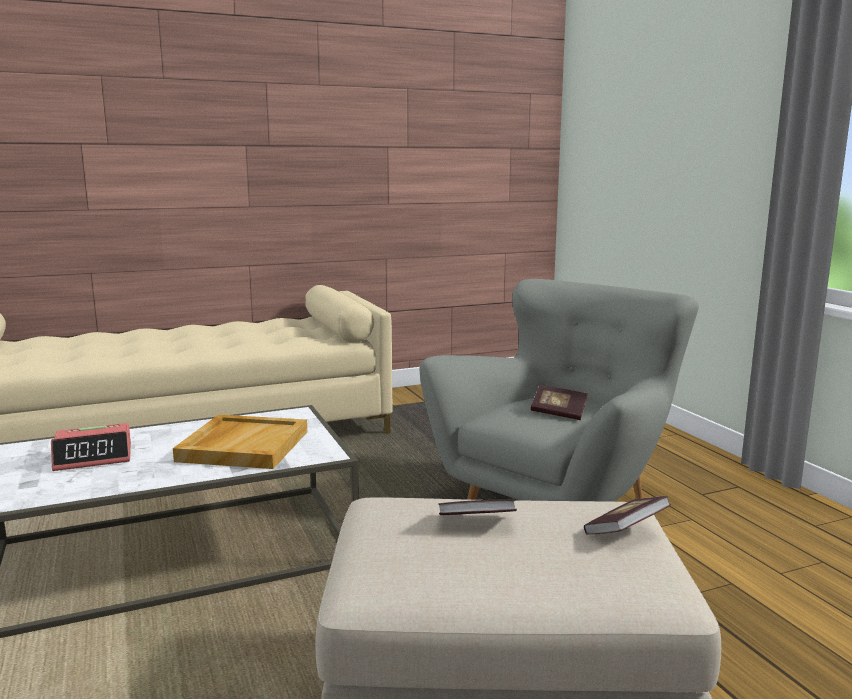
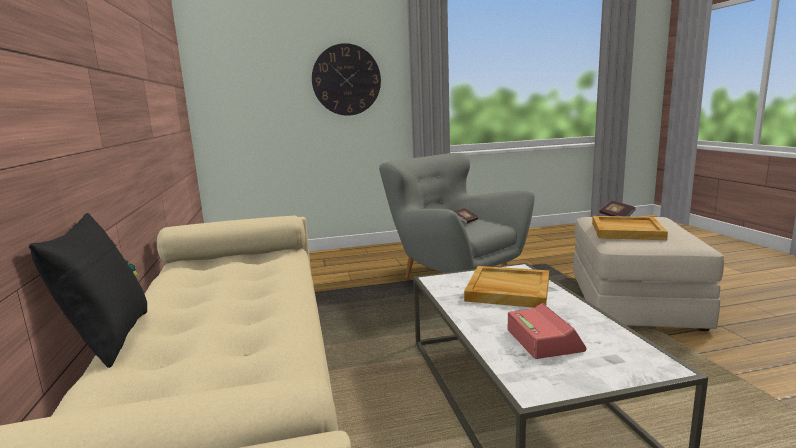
camera: 80 degrees left, 0 degrees up
(146, 328) = (110, 340): none -> black pillow
(476, 523) = (627, 231): book -> beige tray
(704, 138) = (346, 80): none -> wall clock

